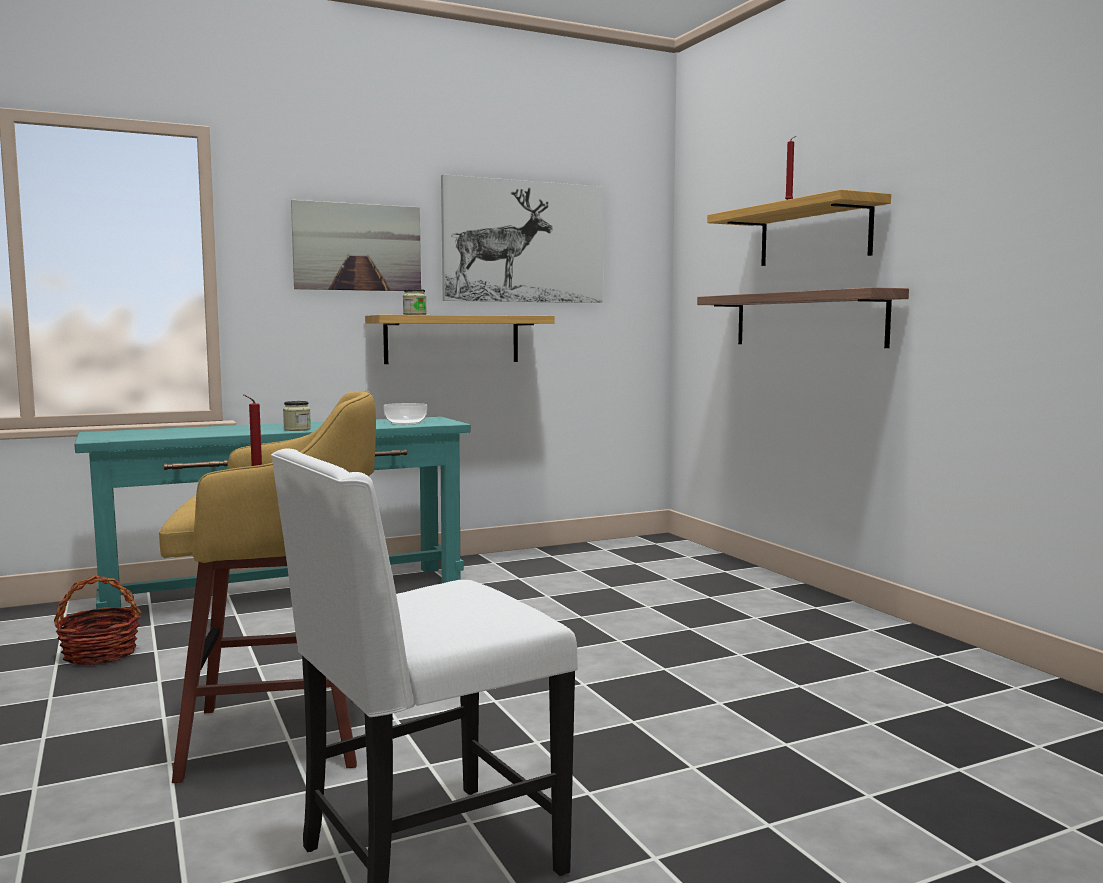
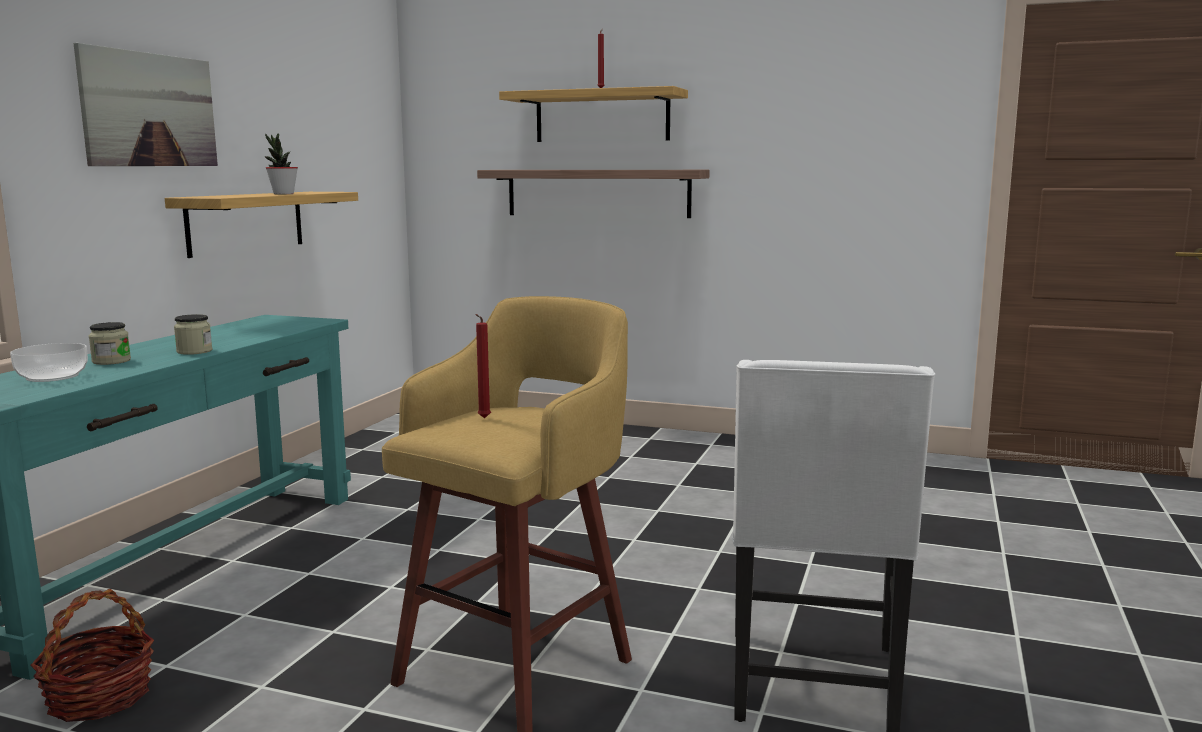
camera: 45 degrees left, 5 degrees up
(406, 423) = (276, 327): bowl -> bowl (53, 376)
(414, 314) = (234, 195): jar -> jar (111, 361)
(466, 314) = (283, 194): none -> potted plant
(524, 242) = (297, 107): picture -> none

